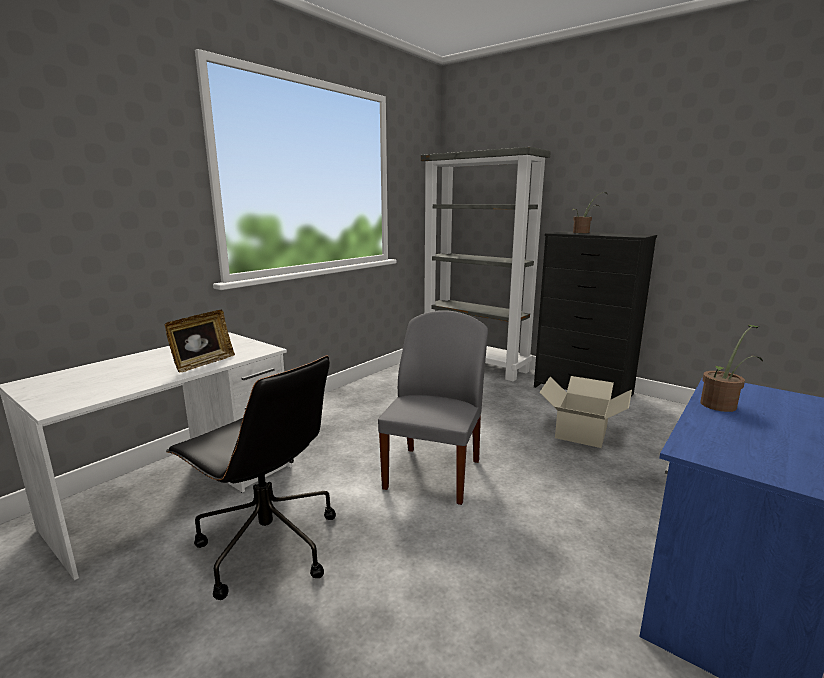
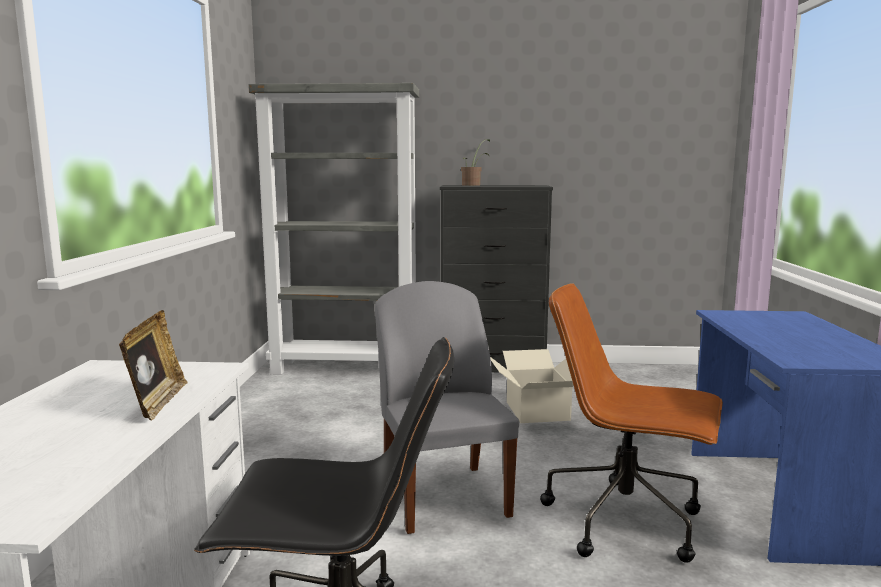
camera: 35 degrees left, 5 degrees down
(546, 544) = (626, 521): none -> brown office chair
(722, 404) = (749, 327): potted plant -> none

